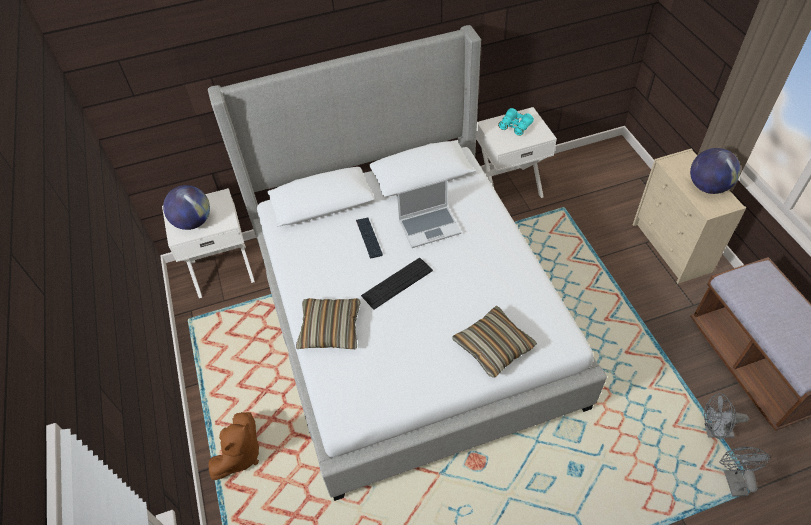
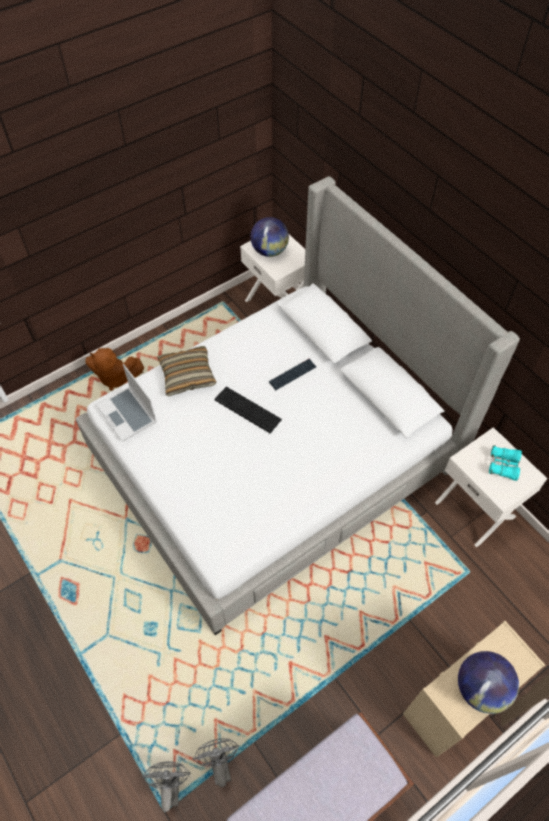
camera: 70 degrees right, 5 degrees up
(430, 227) = (323, 419): laptop -> laptop (128, 414)
(493, 346) = (199, 501): pillow -> none
(733, 478) = (170, 785): grey fan -> grey fan turned 75 degrees counterclockwise

